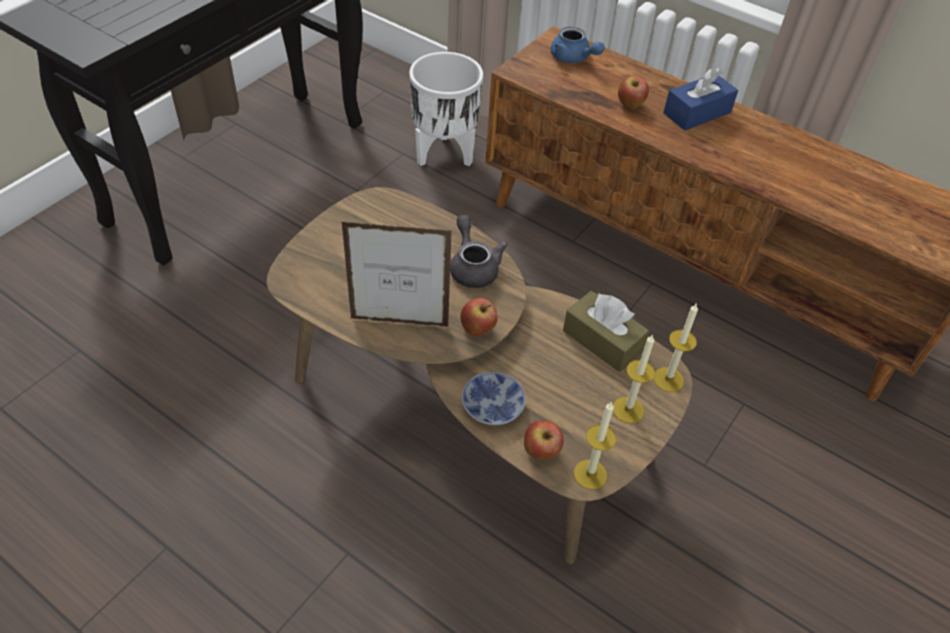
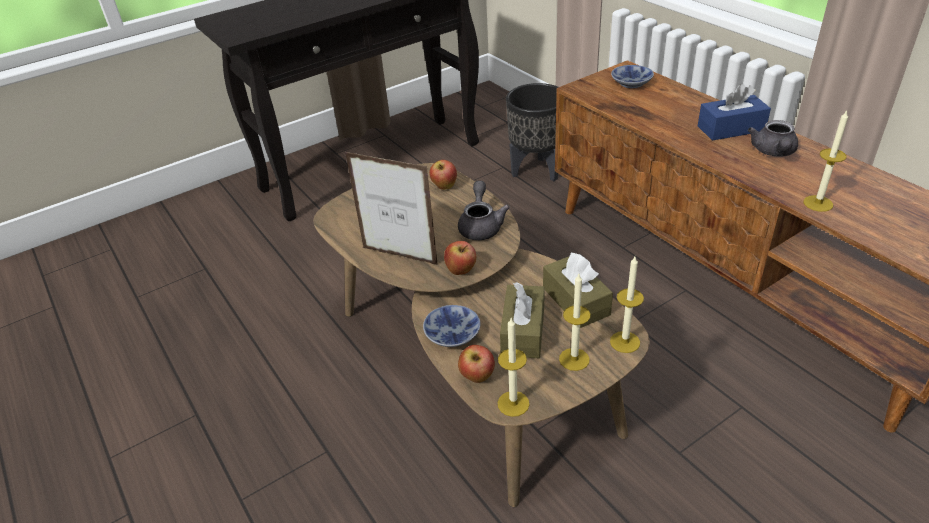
camera: 25 degrees right, 10 degrees down
(444, 154) = (536, 171): white planter -> black planter
(564, 388) = (523, 331): none -> brown tissue box
(573, 58) = (633, 83): blue teapot -> bowl
(630, 105) = (668, 118): apple -> apple (444, 187)
(748, 139) = (773, 152): none -> grey teapot
(810, 198) = (818, 203): none -> candle

